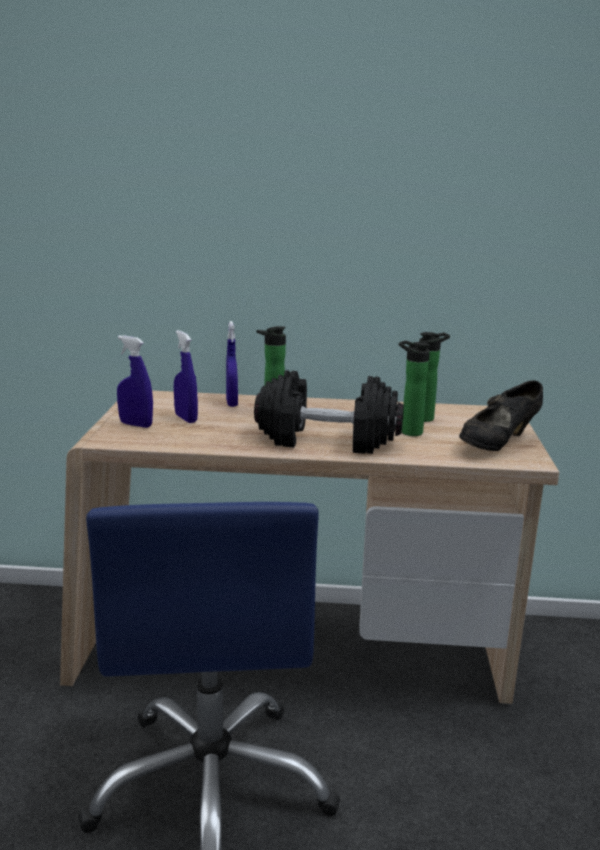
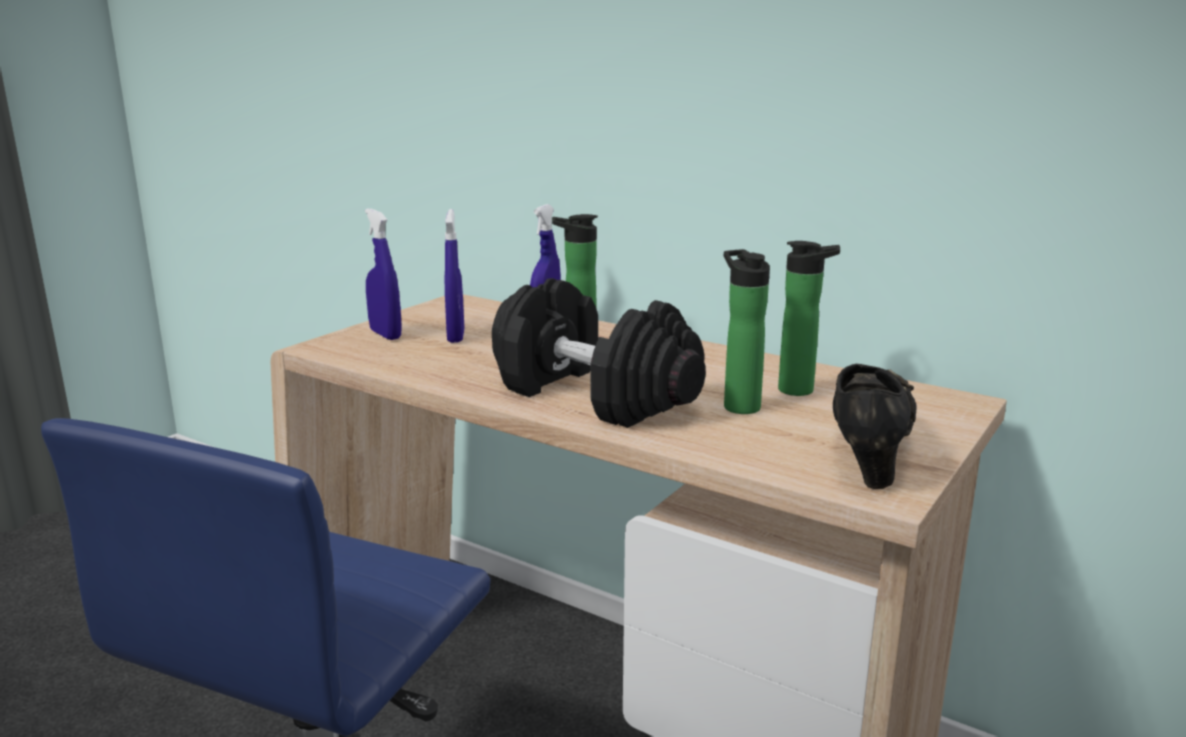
camera: 30 degrees right, 0 degrees up
(498, 444) = (867, 452): black shoe -> black shoe turned 120 degrees clockwise

